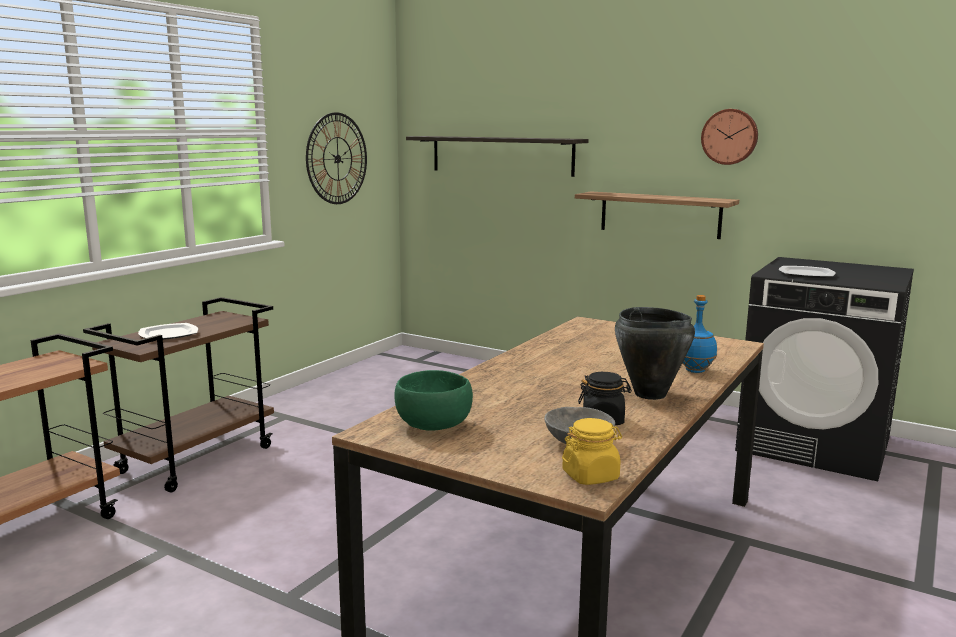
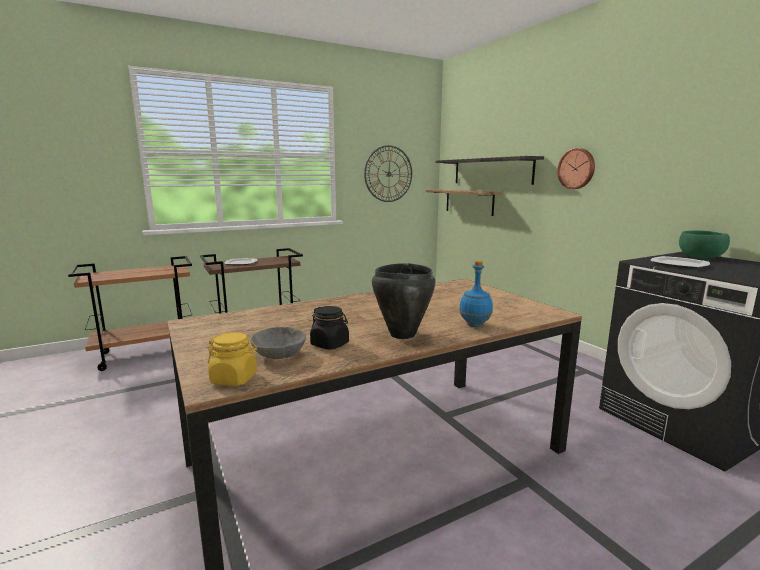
camera: 30 degrees right, 0 degrees up
(434, 425) = (227, 326): green bowl -> green bowl (701, 257)
(660, 214) = (589, 213): shelf -> shelf (469, 201)
(730, 136) = (648, 147): wall clock -> wall clock (577, 169)

